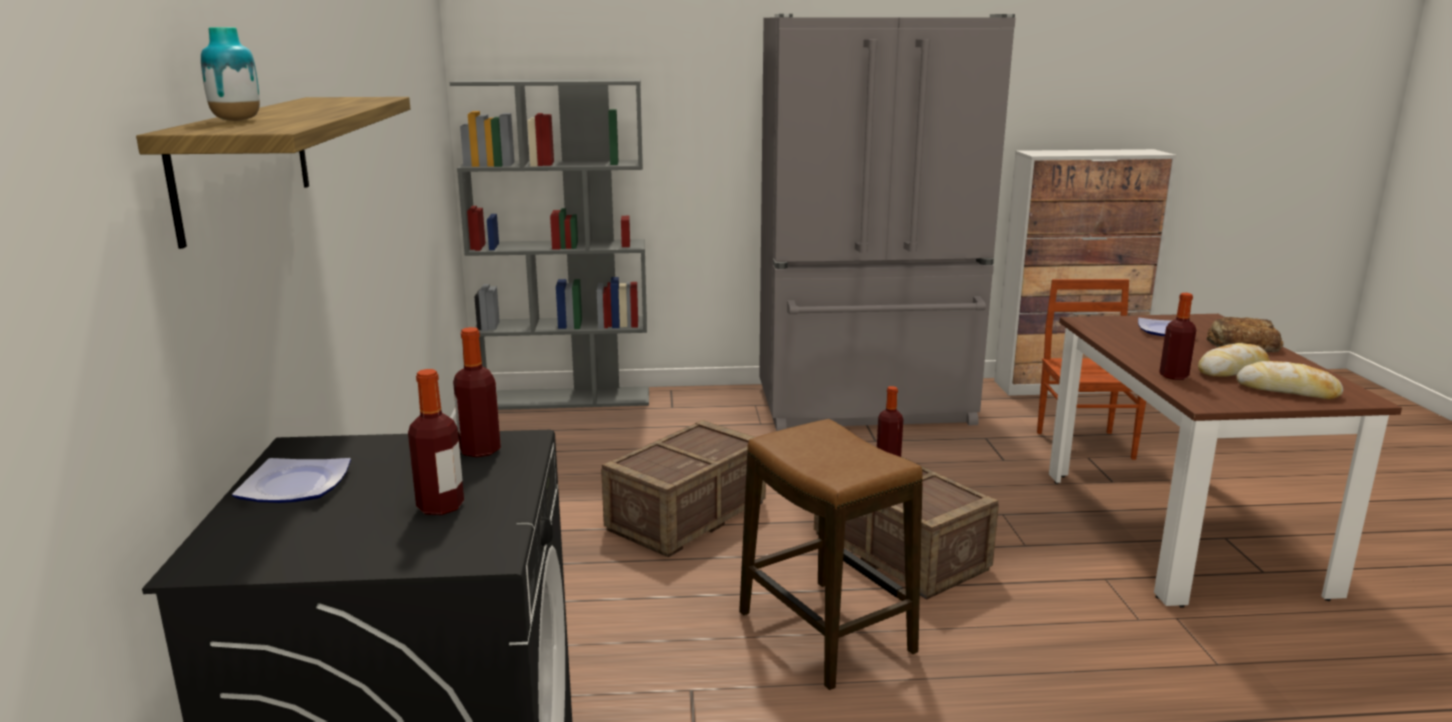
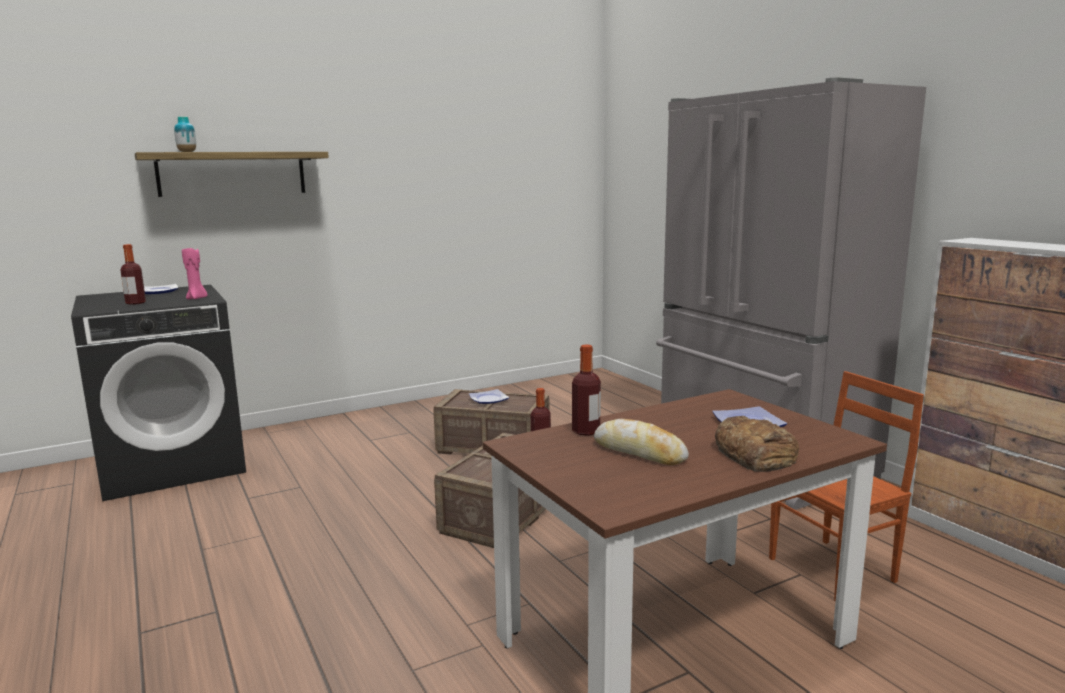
camera: 65 degrees right, 5 degrees down
(480, 450) = (197, 298): bottle -> pink candle
(566, 399) = (623, 385): grey bookcase -> none
(679, 453) = (488, 399): none -> plate
(825, 632) = (376, 508): stool -> none
(1287, 390) = (596, 474): bread -> none

